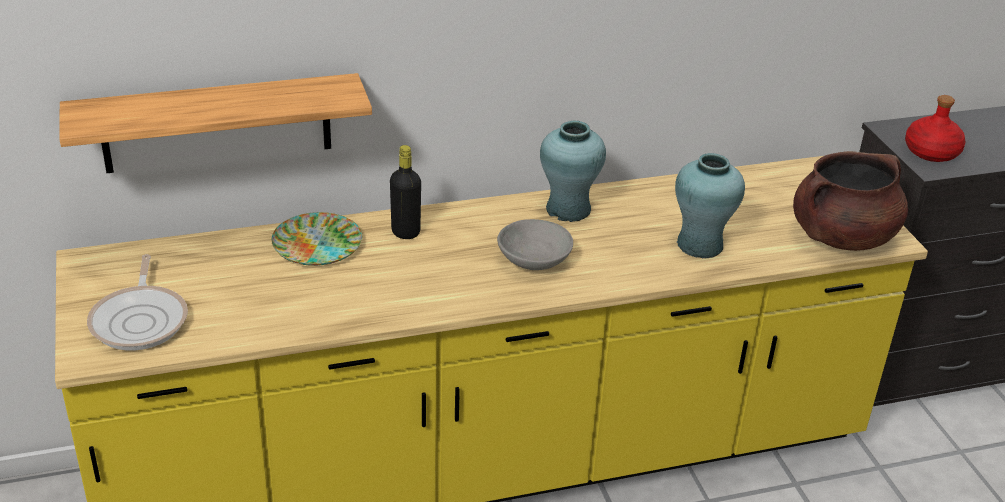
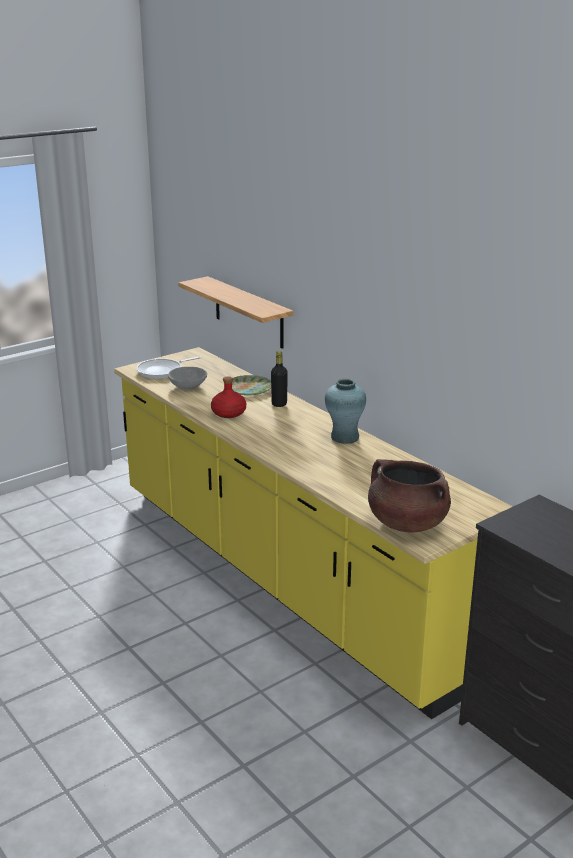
camera: 70 degrees right, 10 degrees down
(534, 261) = (283, 437): grey bowl -> grey bowl (188, 386)
(699, 244) = (347, 478): turquoise vase -> none
(932, 152) = (526, 523): red bottle -> red bottle (229, 413)

